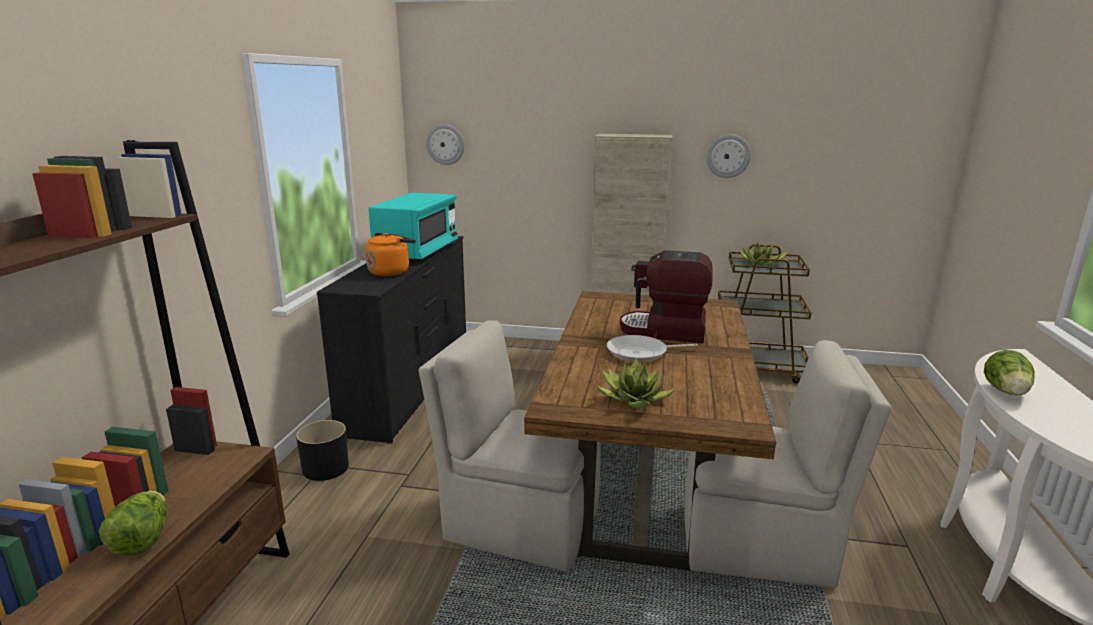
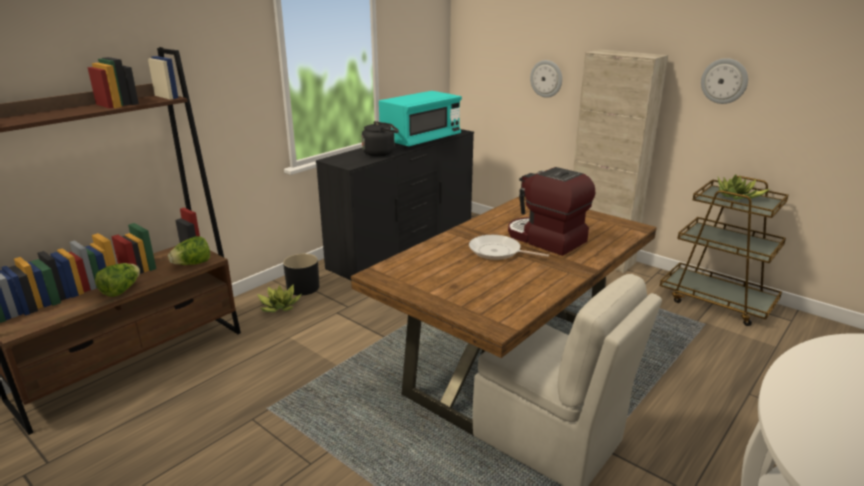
camera: 30 degrees right, 5 degrees up
(390, 272) = (381, 153): orange kettle -> black kettle
(445, 144) = (478, 51): wall clock -> wall clock (546, 78)
(518, 523) = (386, 361): beige chair -> none
(634, 400) = (440, 284): potted plant -> potted plant (278, 307)
(1007, 392) = (796, 371): lettuce -> lettuce (192, 264)

